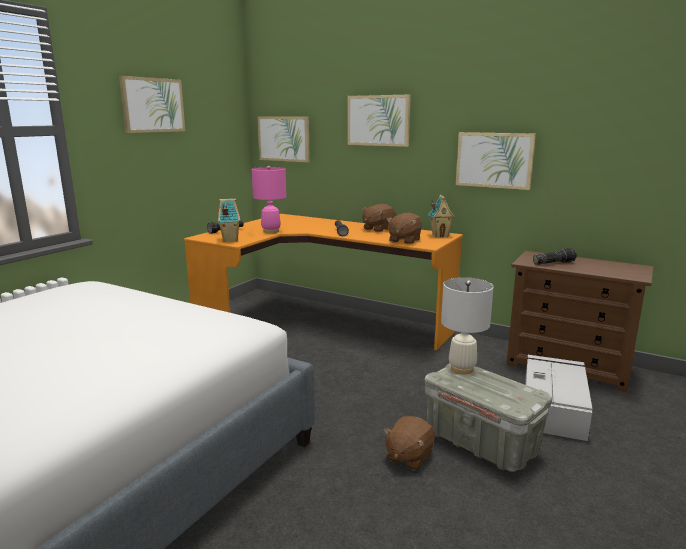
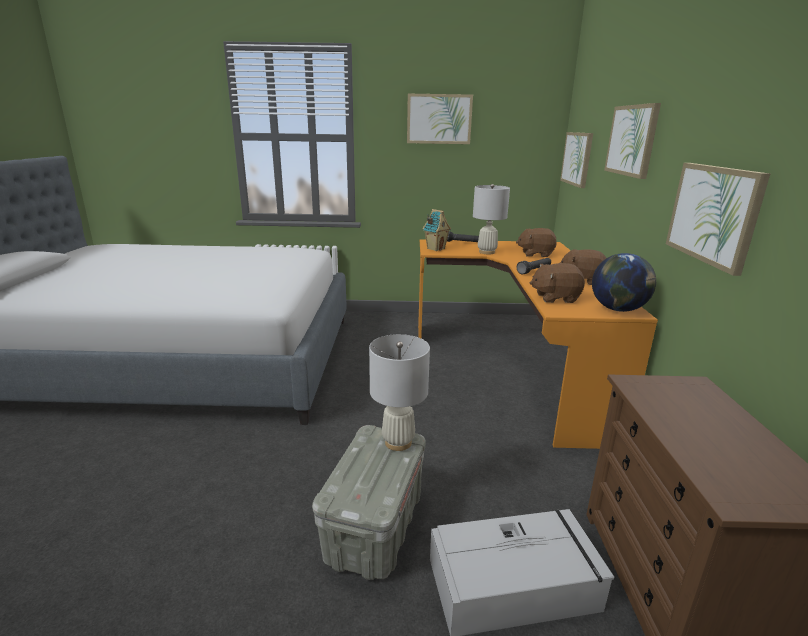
camera: 60 degrees right, 5 degrees up
(271, 231) = (486, 252): pink table lamp -> white table lamp
(408, 457) = (318, 483): brown plush toy -> brown plush toy (535, 254)
(440, 235) = (618, 309): toy house -> globe
(553, 263) = (672, 405): flashlight -> none

